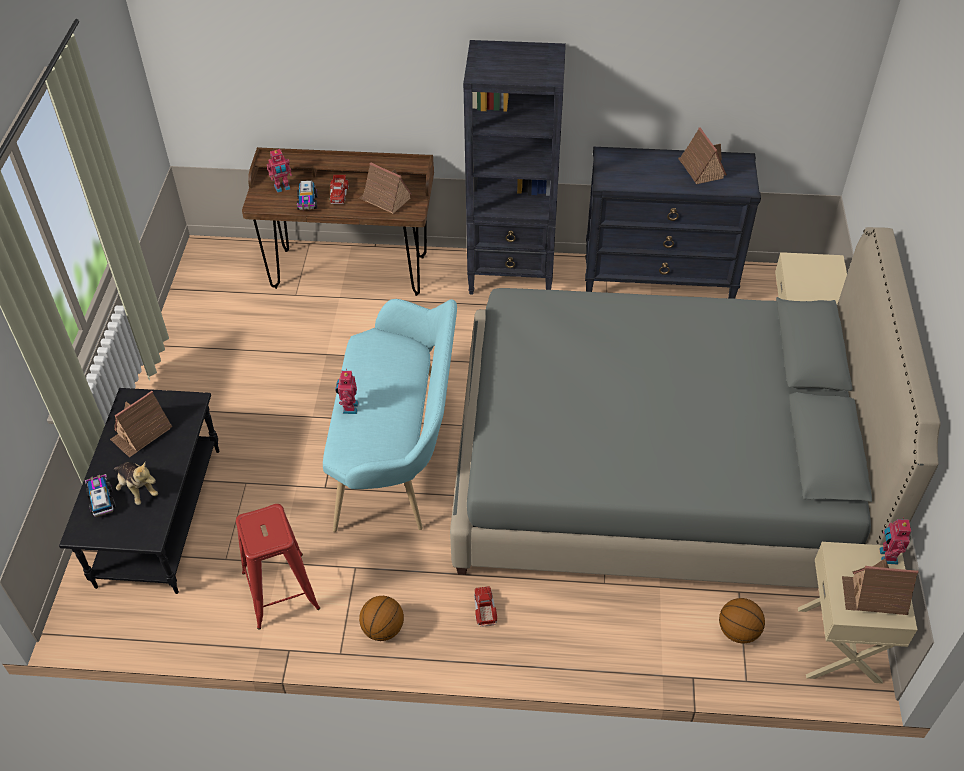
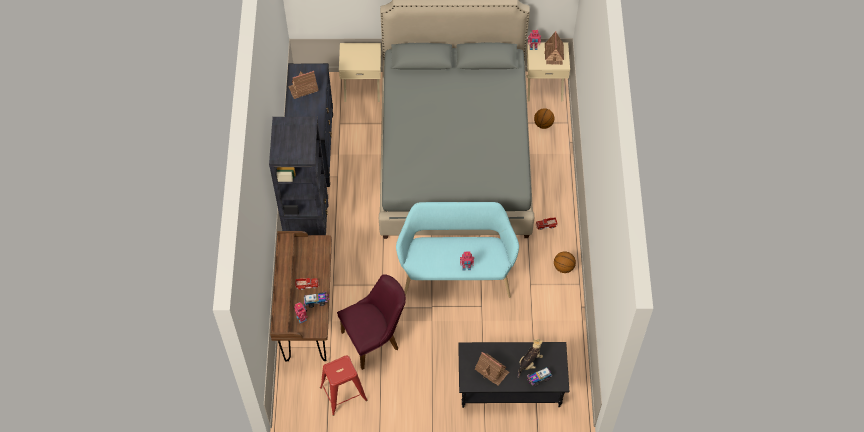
camera: 95 degrees left, 10 degrees up
(280, 589) = (548, 316): red stool -> red stool (343, 394)
(296, 345) = (375, 339): none -> purple chair
(385, 199) = (311, 258): toy house -> none

